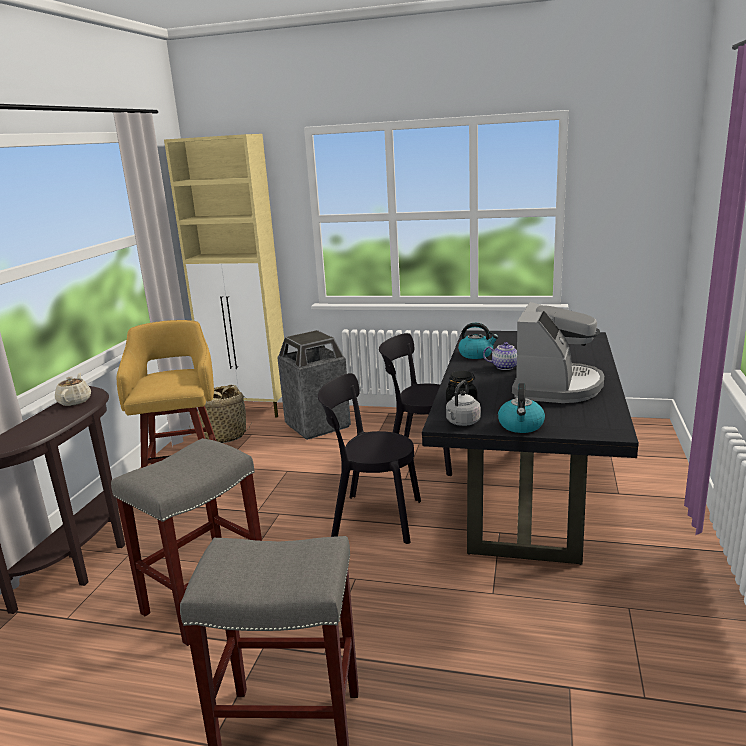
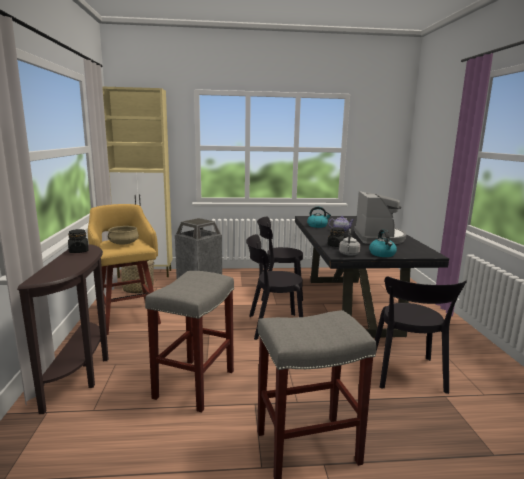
camera: 20 degrees left, 5 degrees down
(75, 401) = (79, 251): beige teapot -> black jar
(165, 381) = (123, 243): none -> beige cooking pot
(531, 637) = (407, 375): none -> black chair

